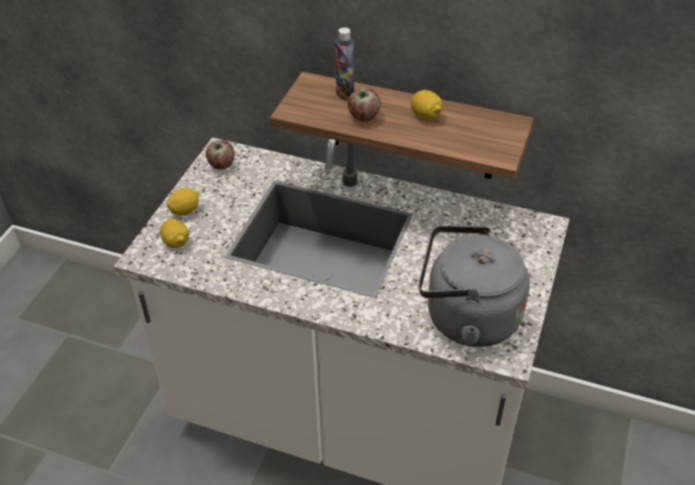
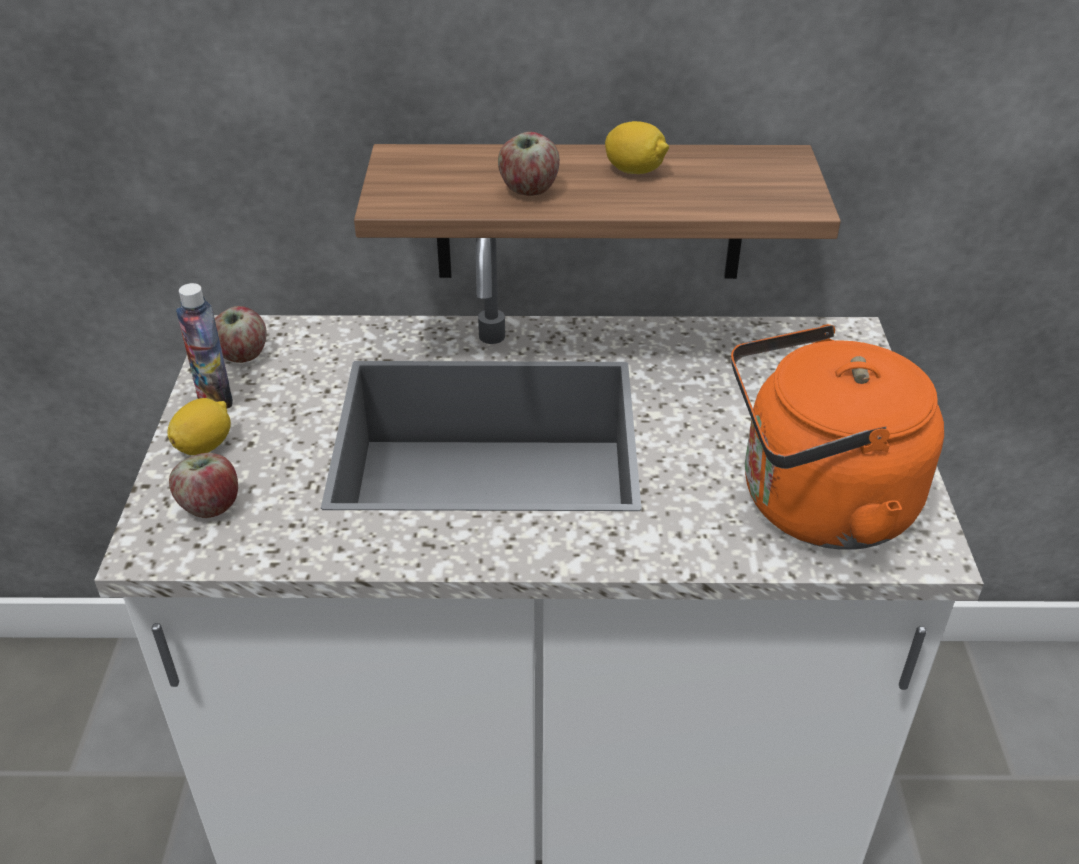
camera: 20 degrees left, 5 degrees down
(176, 242) = (210, 506): lemon -> apple
(345, 93) = (472, 161): bottle -> bottle (215, 398)
(466, 318) = (816, 505): grey kettle -> orange kettle

